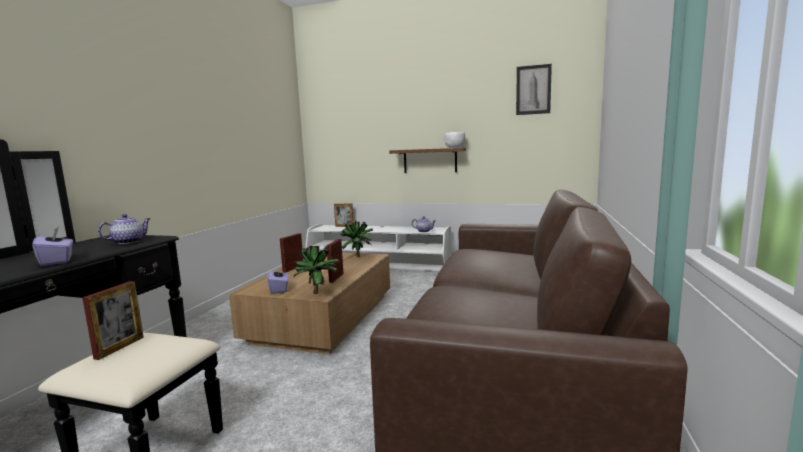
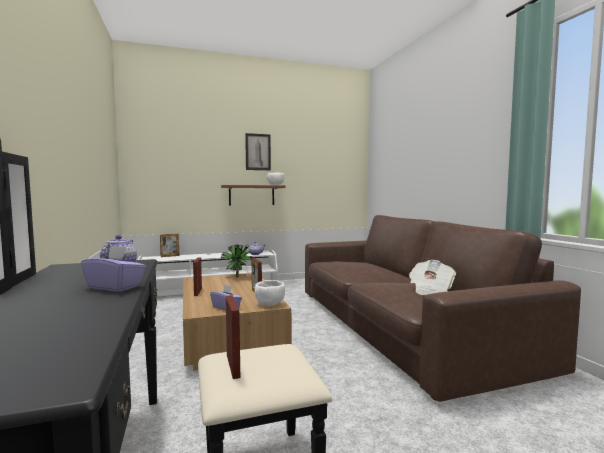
camera: 35 degrees left, 5 degrees down
(319, 293) = (270, 304): potted plant -> white bowl
(493, 311) = (430, 289): none -> newspaper
(533, 90) = (328, 146): picture -> picture (258, 152)

